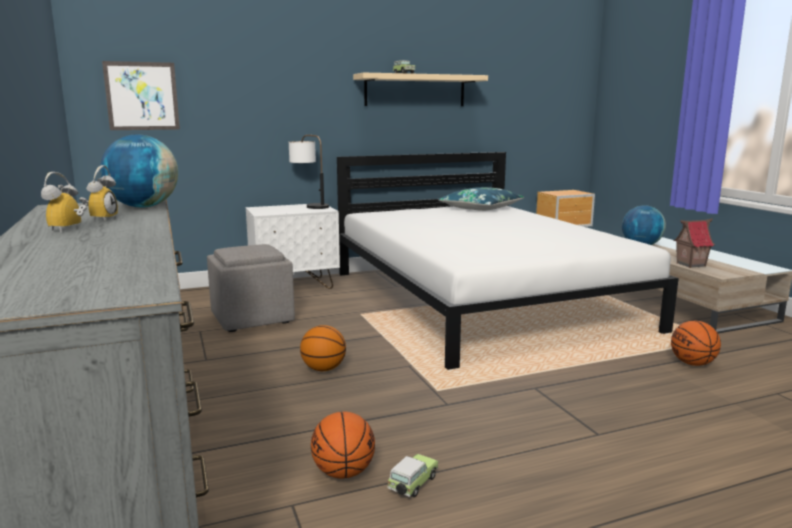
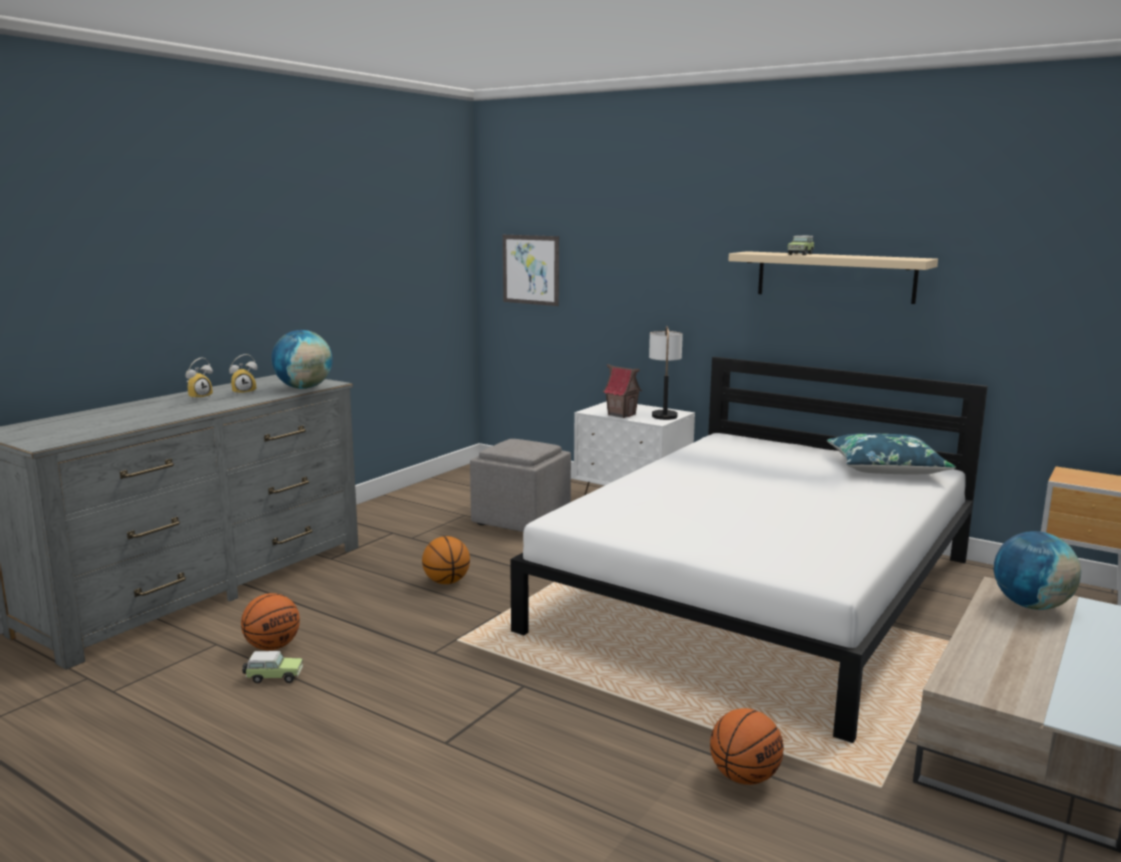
camera: 55 degrees right, 0 degrees up
(69, 230) = (199, 398): alarm clock -> alarm clock turned 150 degrees clockwise
(690, 264) = (973, 656): toy house -> toy house (622, 414)

